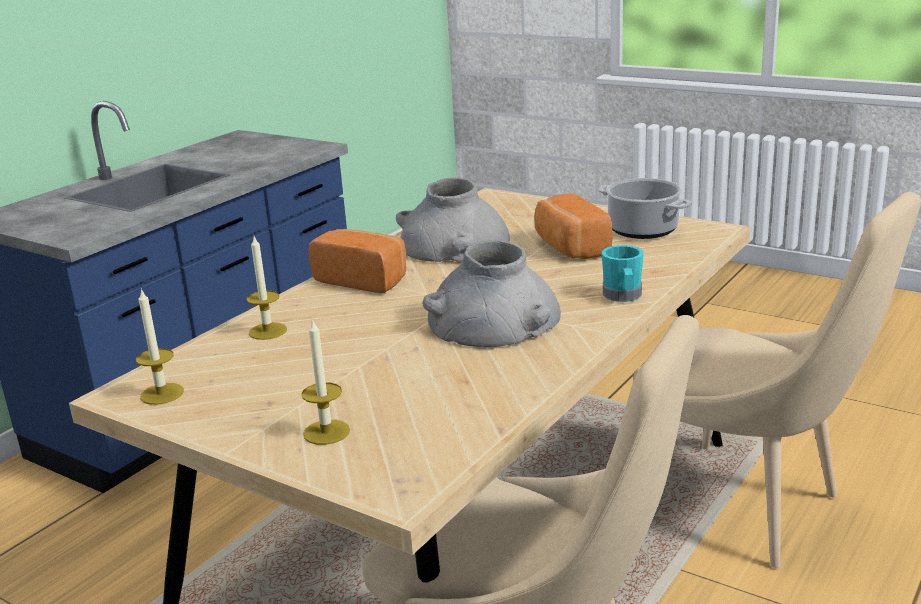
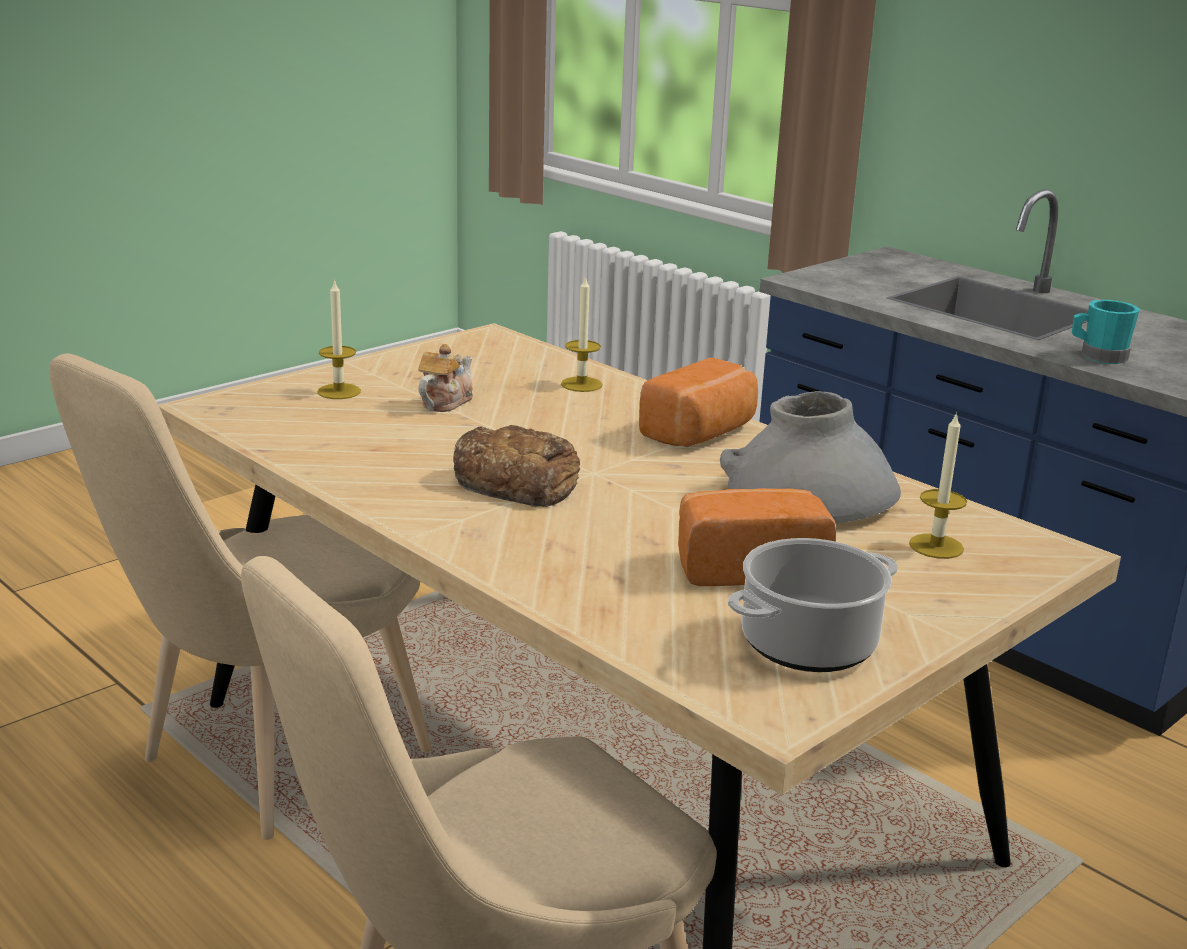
camera: 100 degrees right, 0 degrees up
(162, 394) = (476, 347): candle -> candle (936, 546)
(336, 376) = (444, 402): none -> teapot
(494, 320) = (516, 481): grey vase -> bread
(623, 296) = (524, 566): turquoise mug -> turquoise mug (1098, 356)

